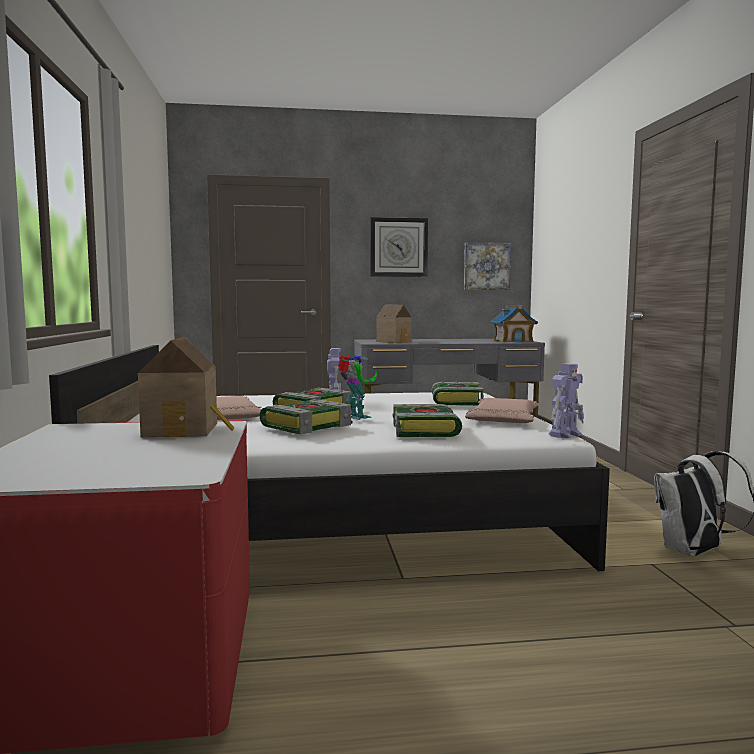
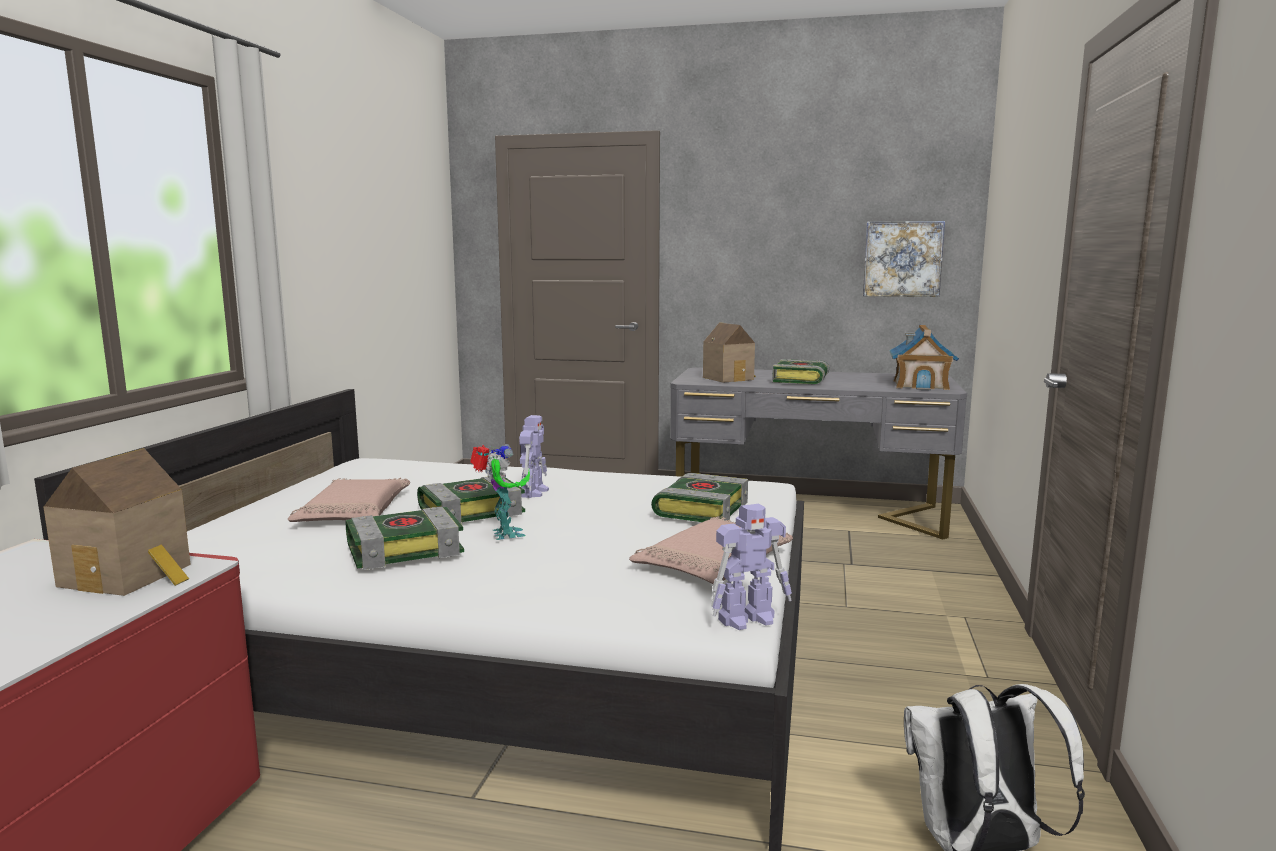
camera: 20 degrees right, 5 degrees up
(398, 247) = (760, 231): wall clock -> none
(426, 431) = (548, 581): book -> book (801, 380)

